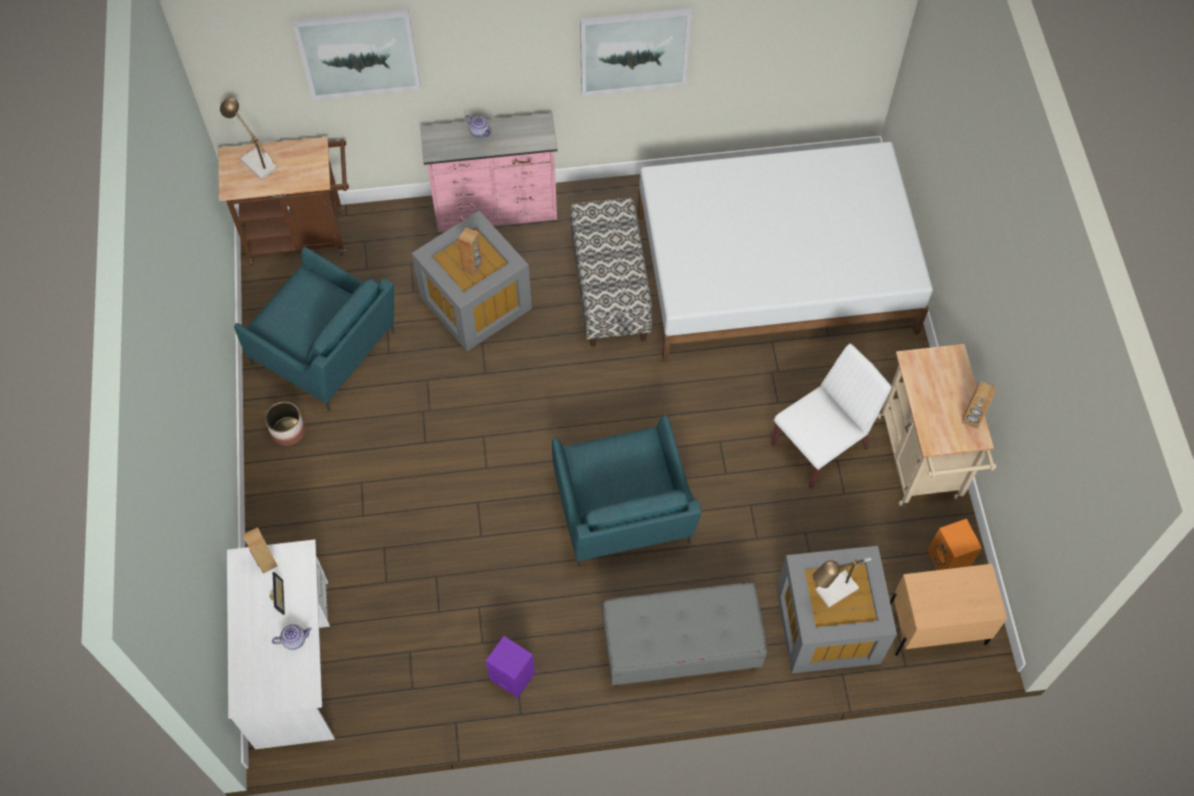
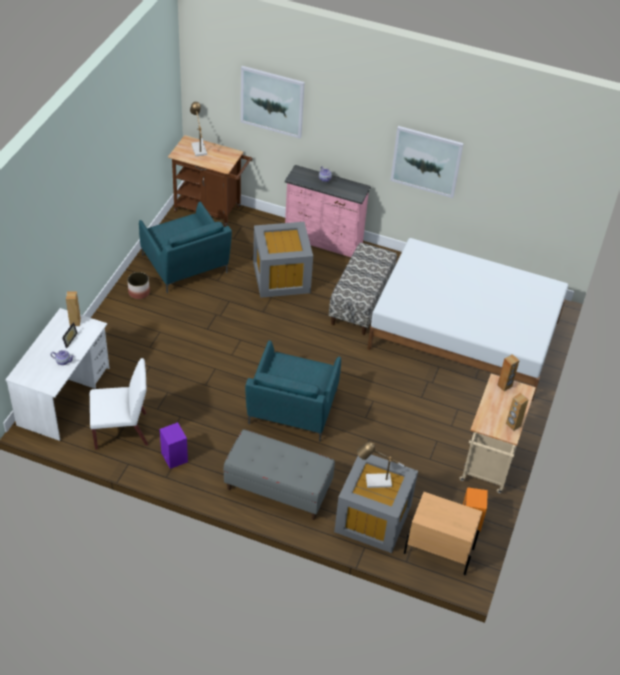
camera: 25 degrees right, 15 degrees down
(472, 267) = (282, 245): brown speaker -> brown speaker (504, 386)
(821, 445) = (432, 429): white chair -> white chair (122, 431)

